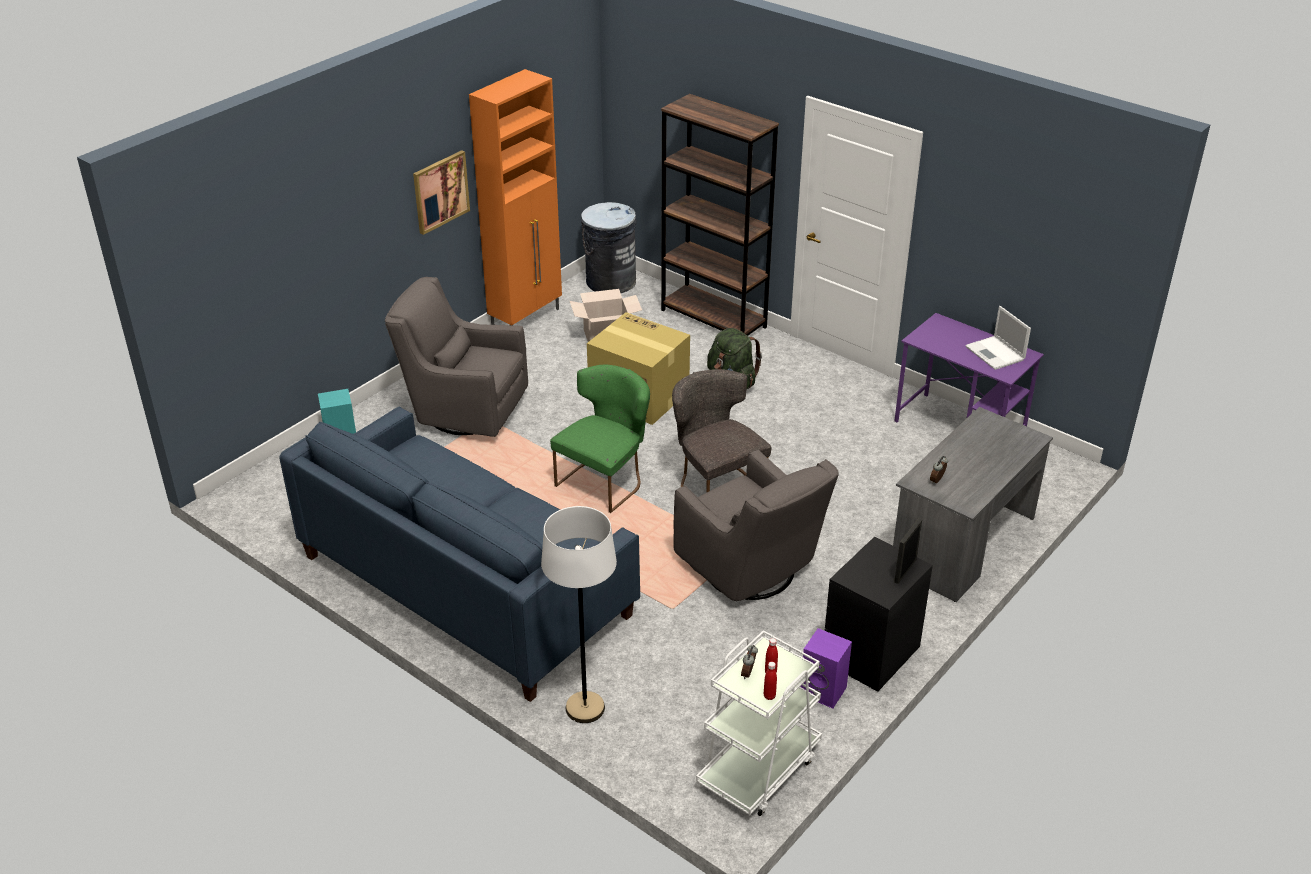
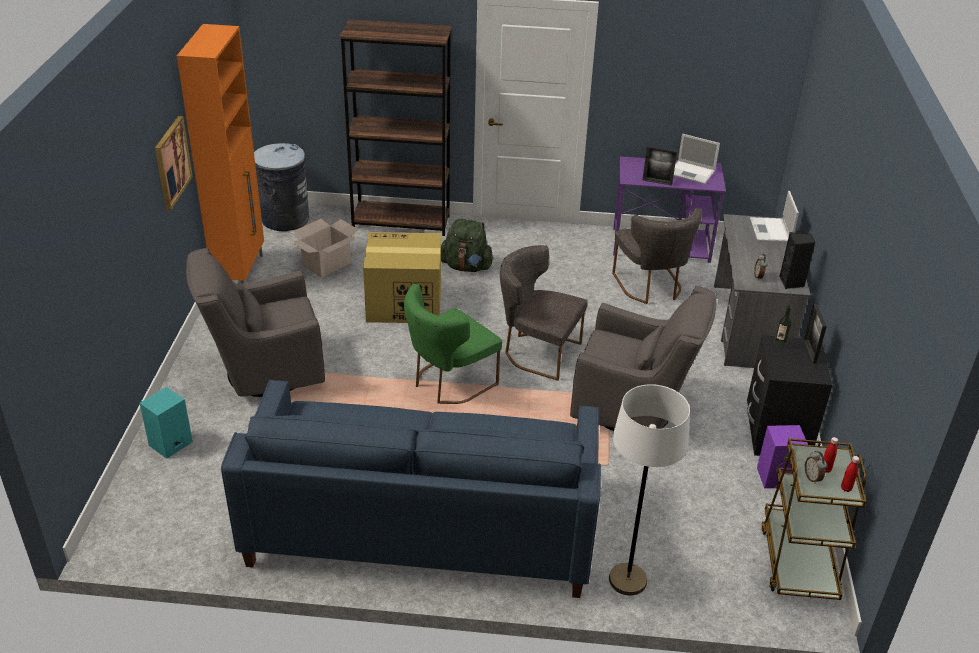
camera: 35 degrees left, 0 degrees up
(606, 480) = (449, 383): green chair -> green chair turned 135 degrees counterclockwise
(758, 769) = (798, 561): white cart -> brown cart
(882, 552) = (780, 344): none -> bottle
(899, 466) = (651, 287): none -> grey chair
(943, 351) = (657, 182): none -> picture frame
(967, 499) = (792, 283): none -> black speaker
(1011, 441) = (771, 231): none -> laptop

